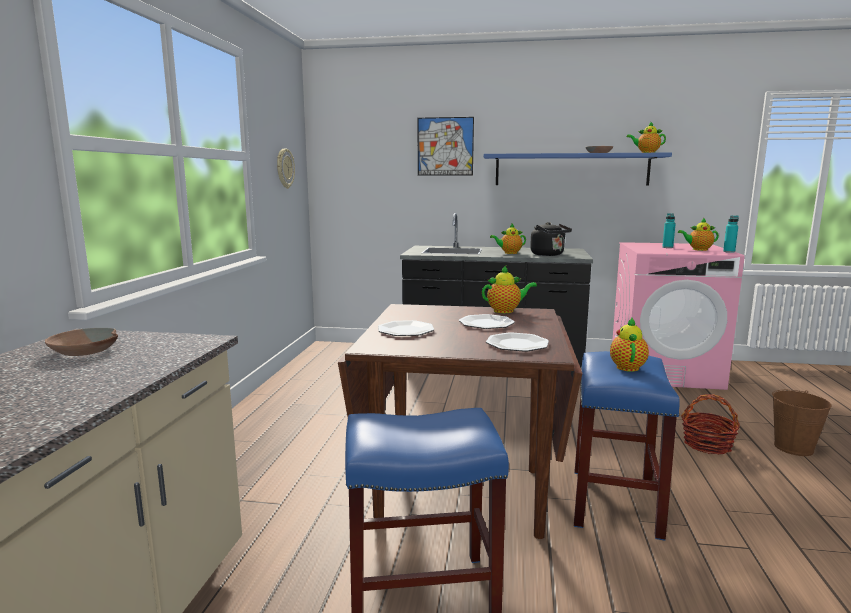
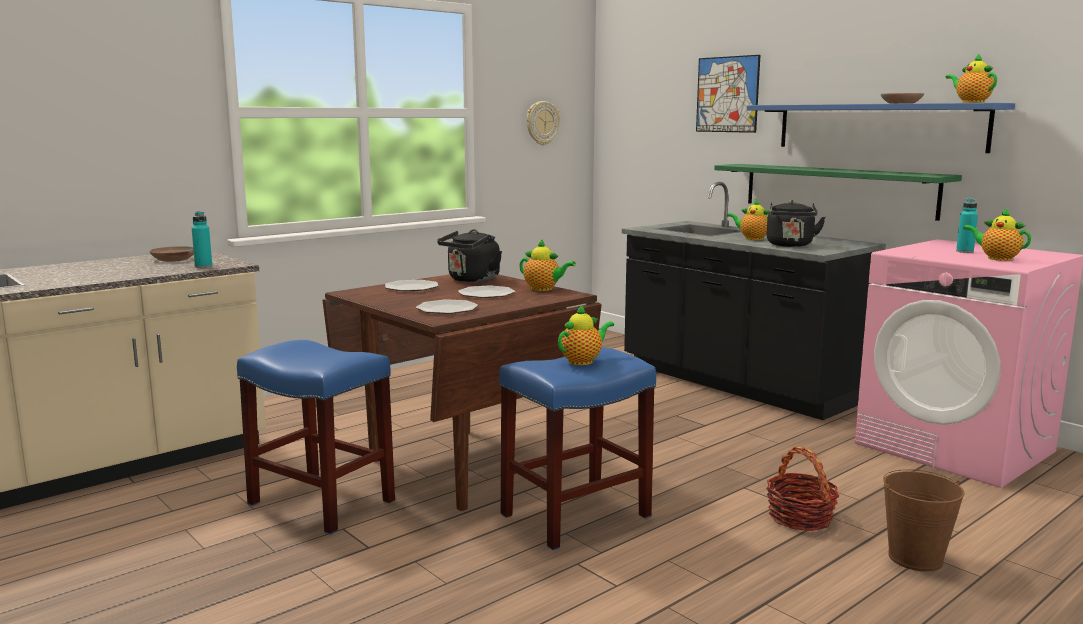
camera: 40 degrees right, 0 degrees up
(425, 313) = (472, 280): none -> black kettle
(542, 214) = (837, 190): none -> green shelf
(729, 252) = (1030, 266): turquoise bottle -> turquoise bottle (203, 266)

